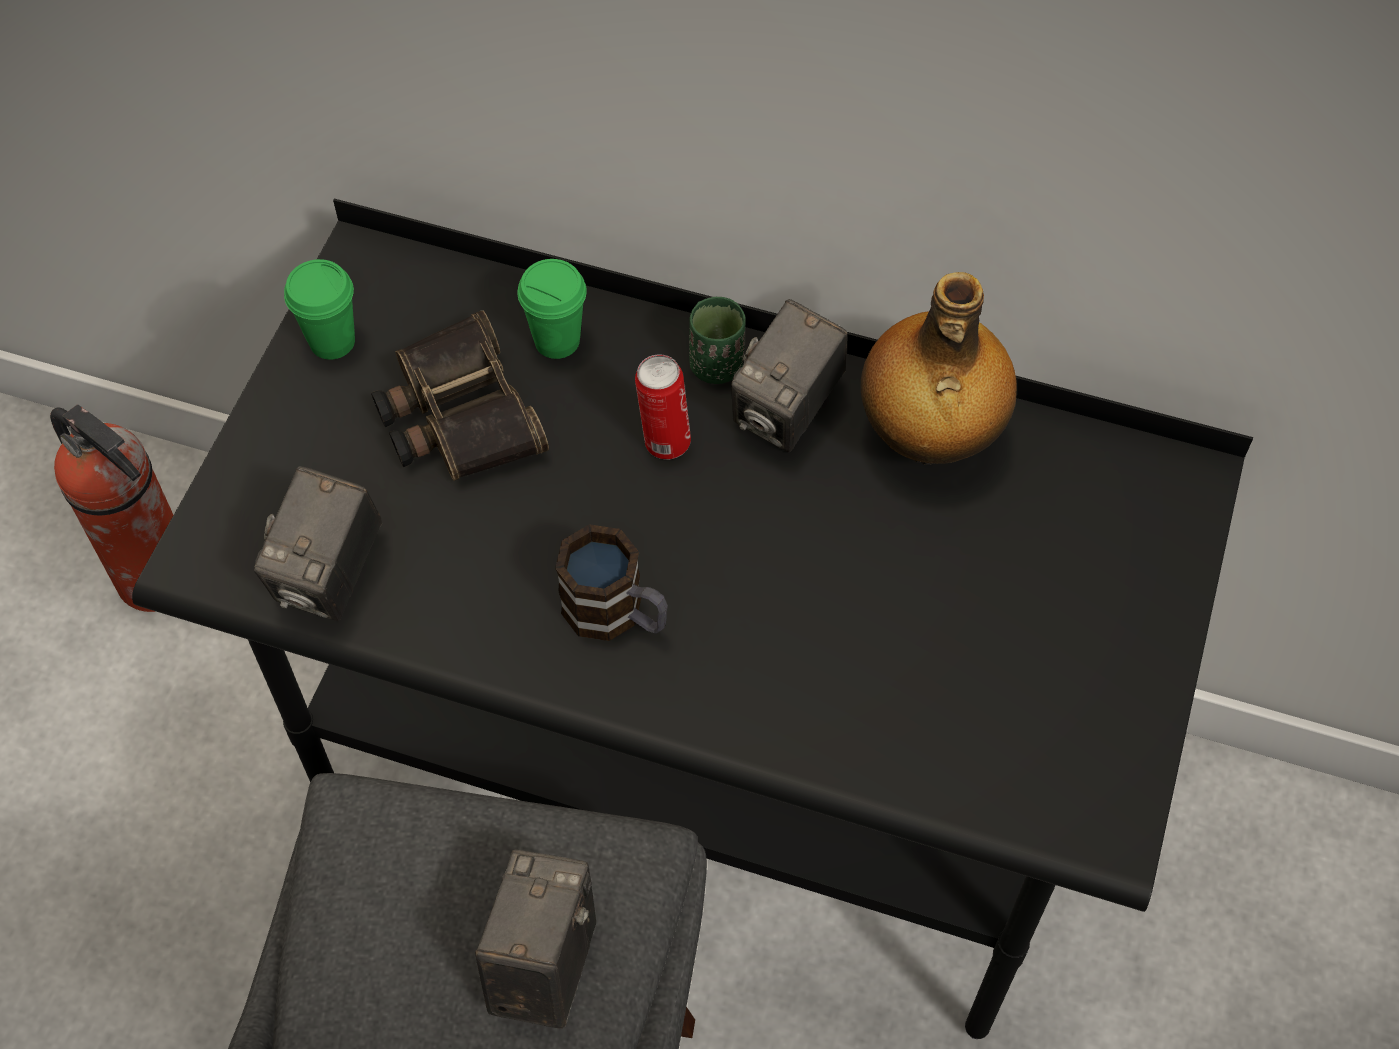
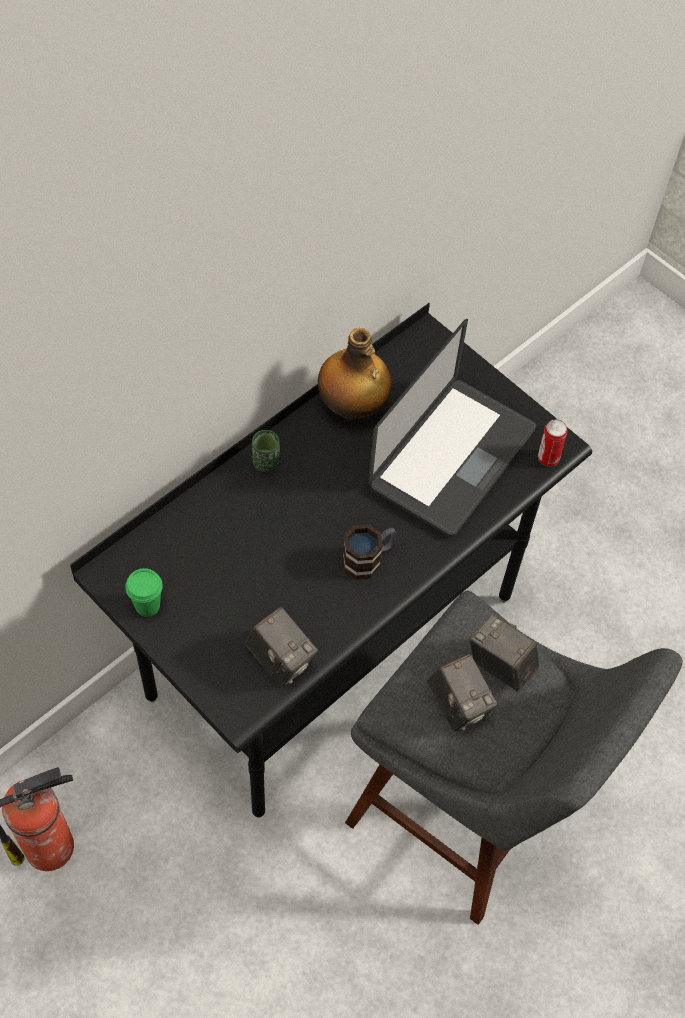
camera: 65 degrees left, 0 degrees up
(457, 414) = (225, 573): binoculars -> none
(557, 341) = (210, 515): green cup -> none
(664, 442) = (293, 501): can -> can (547, 459)
(787, 411) = (306, 449): camera -> camera (458, 705)
(933, 651) = (452, 458): none -> laptop

